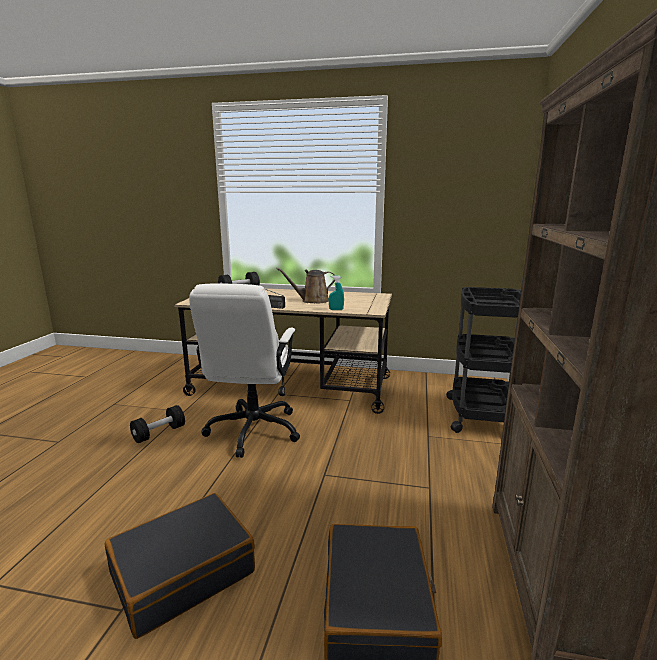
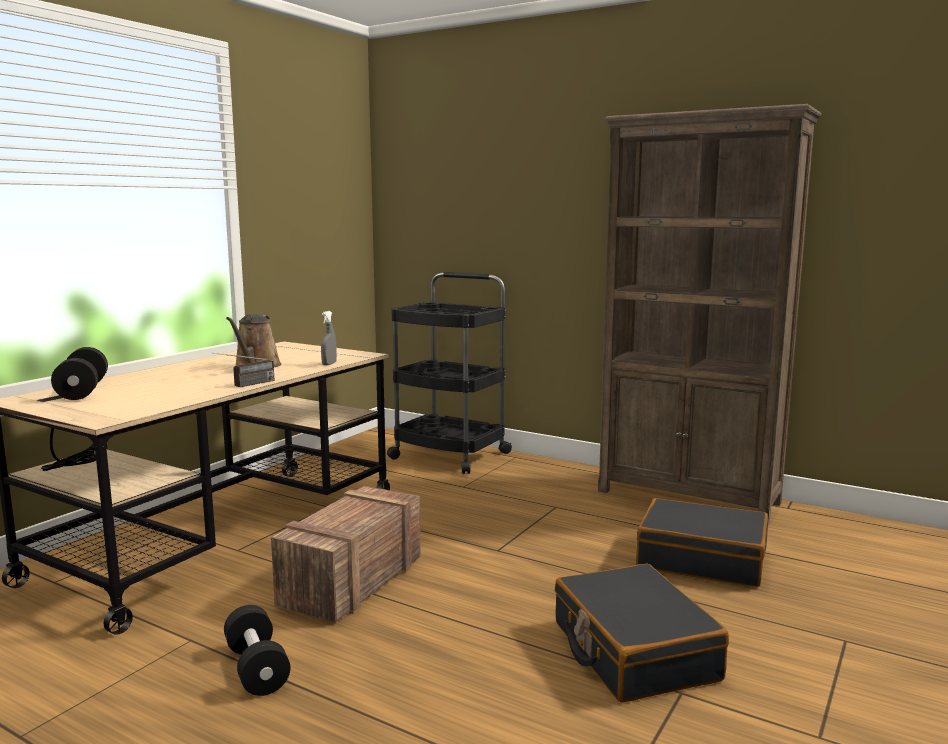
camera: 70 degrees left, 5 degrees down
(252, 433) = (351, 583): white office chair -> crate
(336, 310) = (329, 364): turquoise spray bottle -> grey spray bottle

